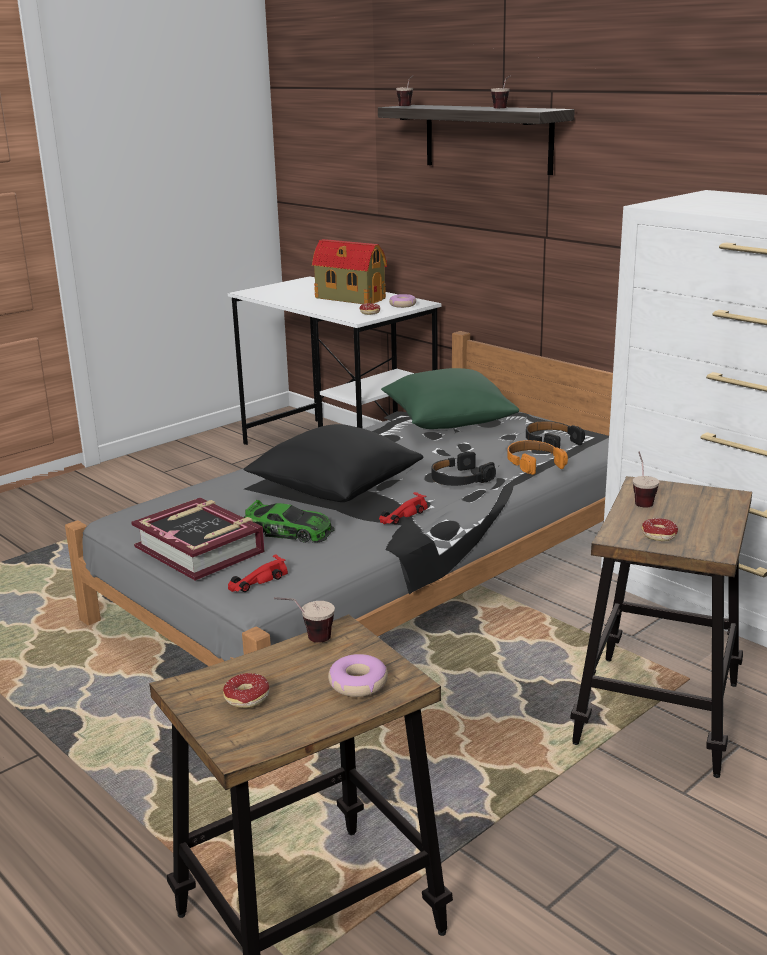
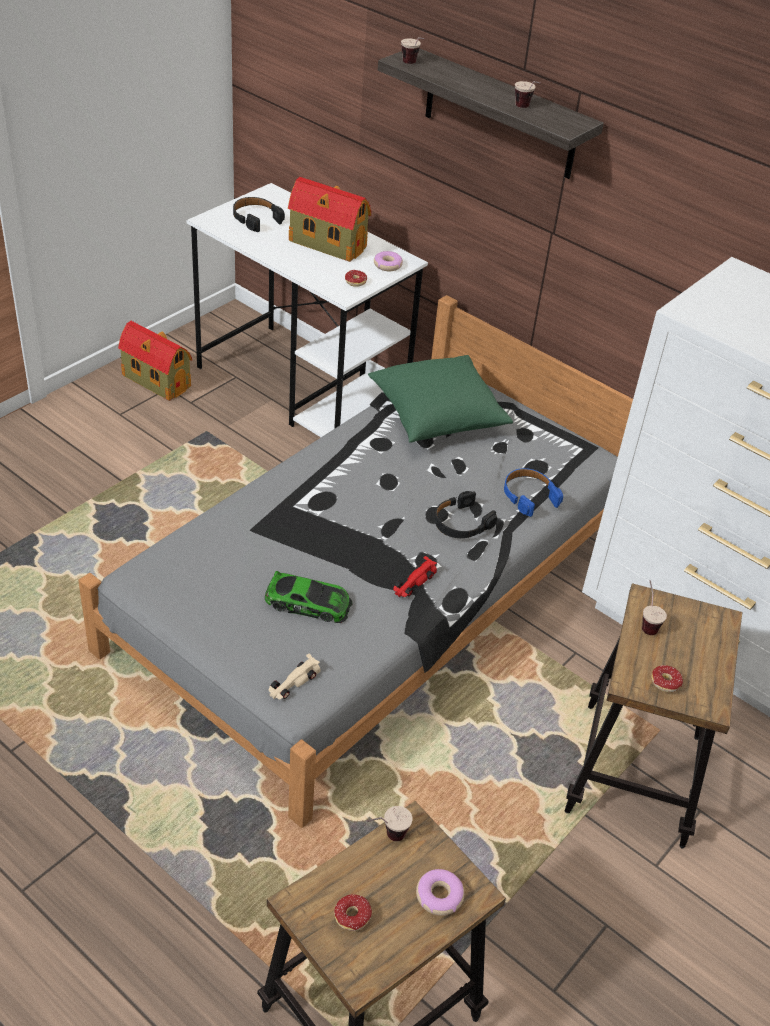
camera: 10 degrees left, 20 degrees up
(200, 549) = (228, 631): book -> none
(203, 452) = (155, 380): none -> toy house
(256, 582) = (293, 682): red toy car -> beige toy car
(335, 489) = (341, 533): black pillow -> none
(533, 463) = (529, 496): orange headphones -> blue headphones
(551, 442) = (542, 459): black headphones -> black headphones (256, 219)

